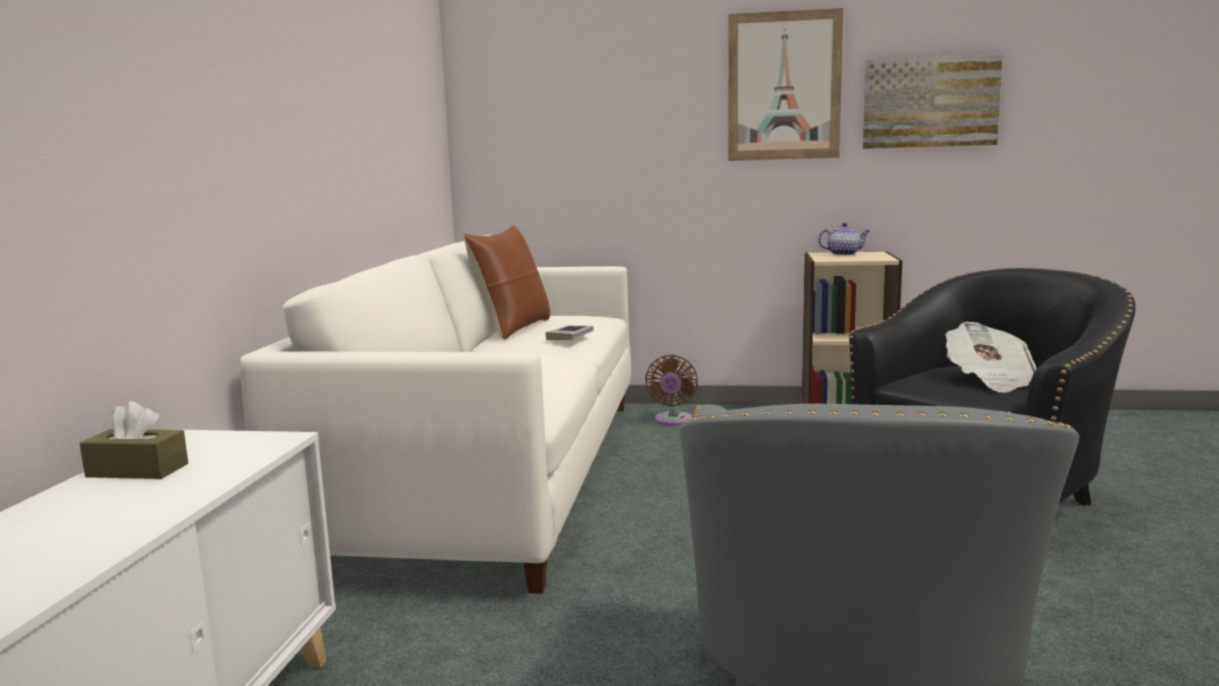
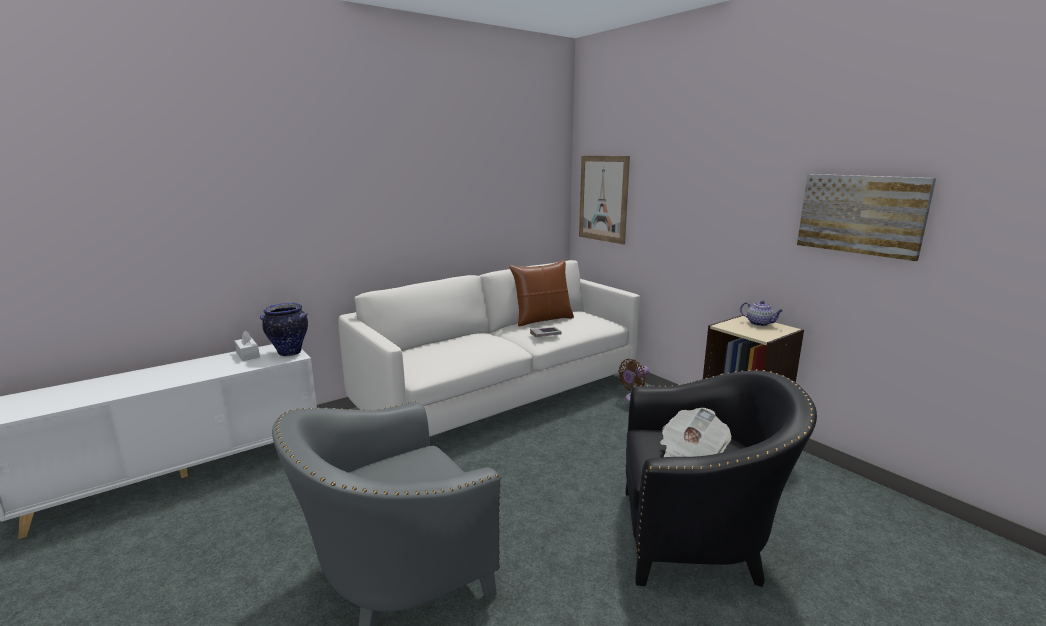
camera: 45 degrees right, 5 degrees up
(137, 470) = (248, 355): brown tissue box -> white tissue box
(239, 441) = (289, 353): none -> vase
(784, 86) = (748, 188): picture -> picture (603, 198)

